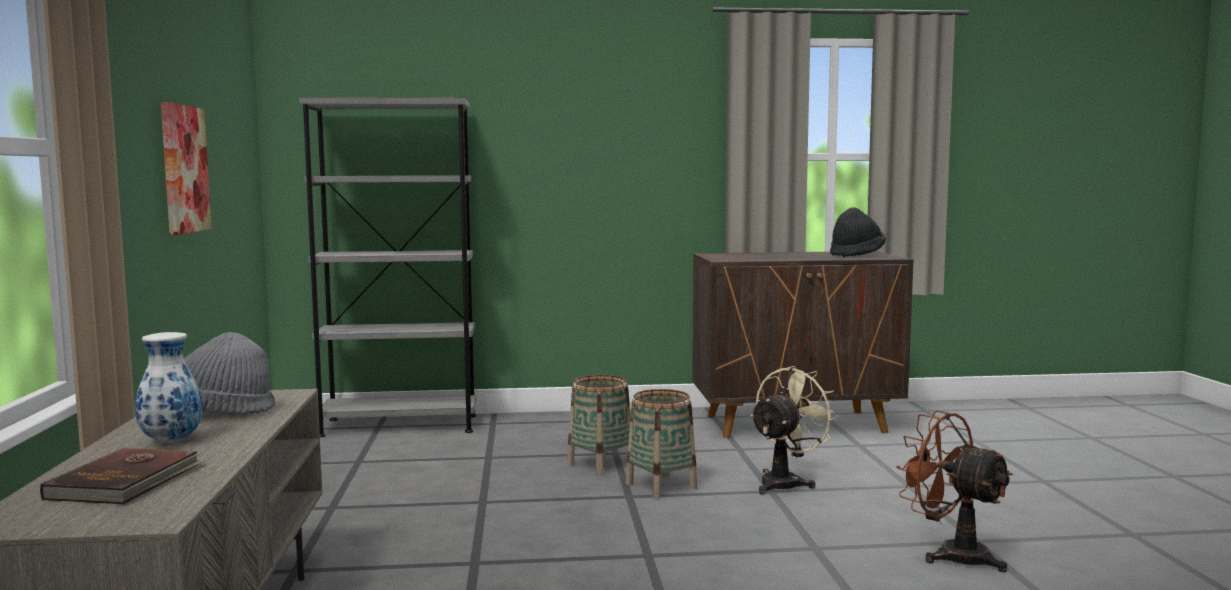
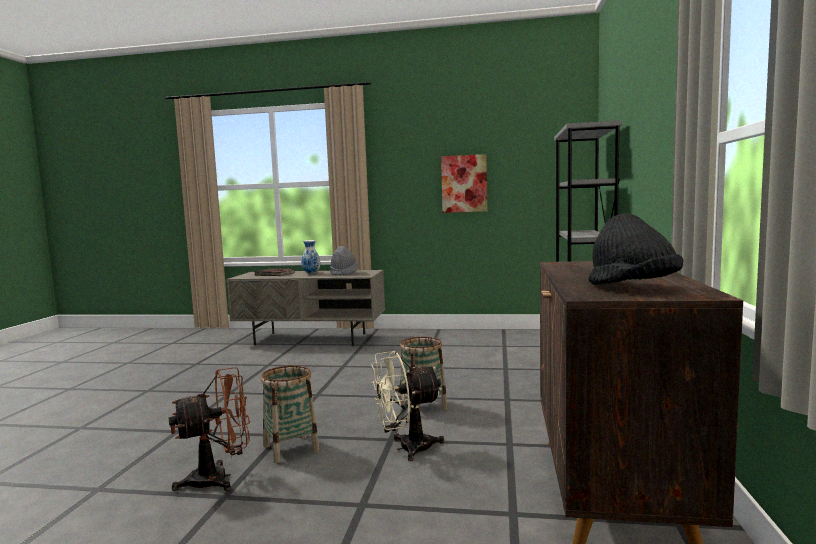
camera: 105 degrees right, 0 degrees up
(600, 465) = (479, 394): basket -> basket (291, 449)
(786, 482) = (406, 448): beige fan -> beige fan turned 105 degrees clockwise

